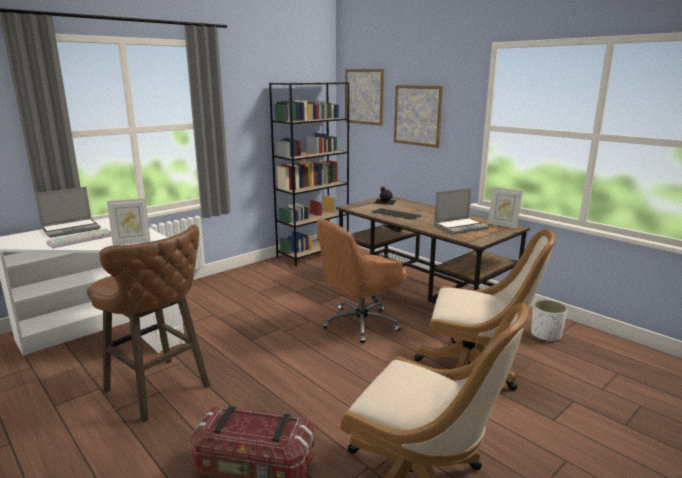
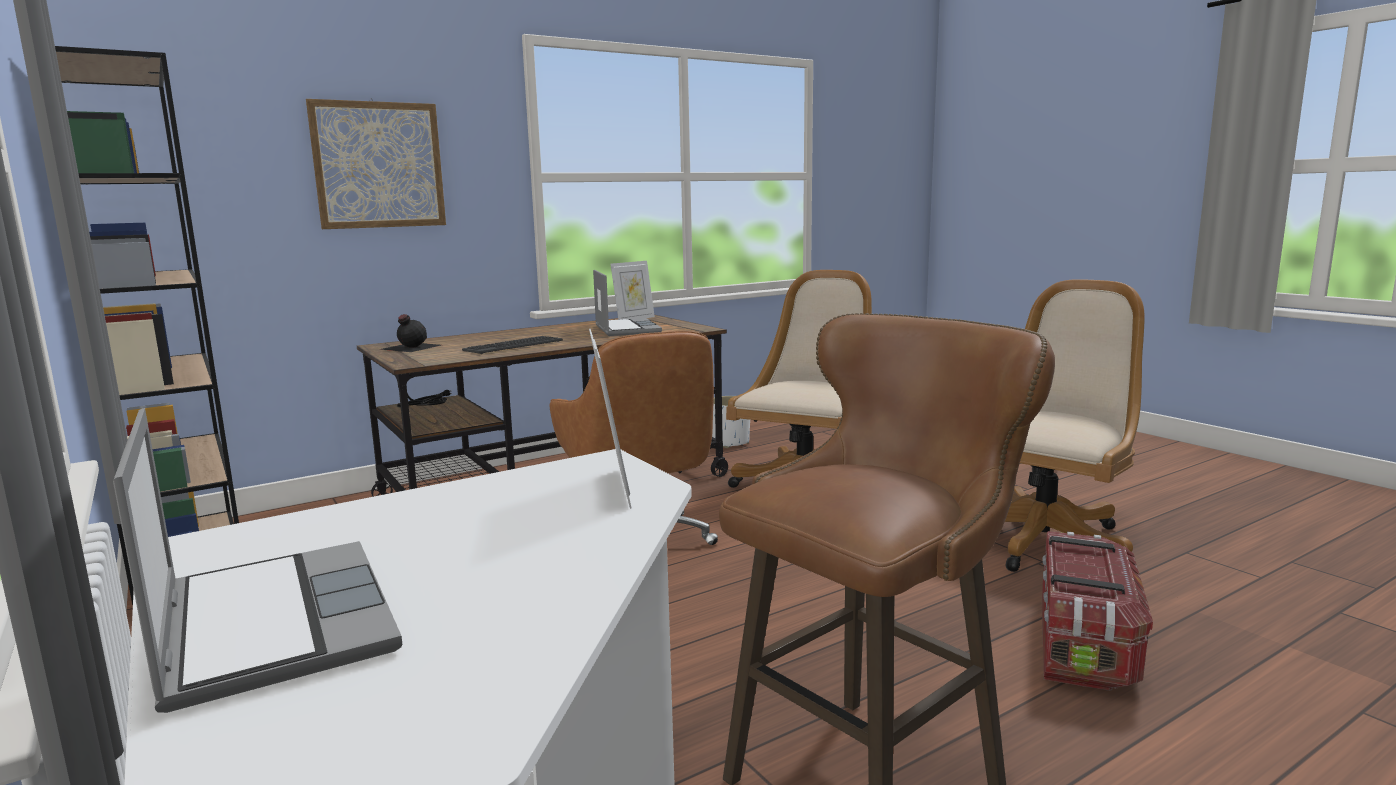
camera: 80 degrees left, 5 degrees down
(81, 239) = (505, 571): keyboard -> none
(364, 96) = (189, 124): picture -> none

